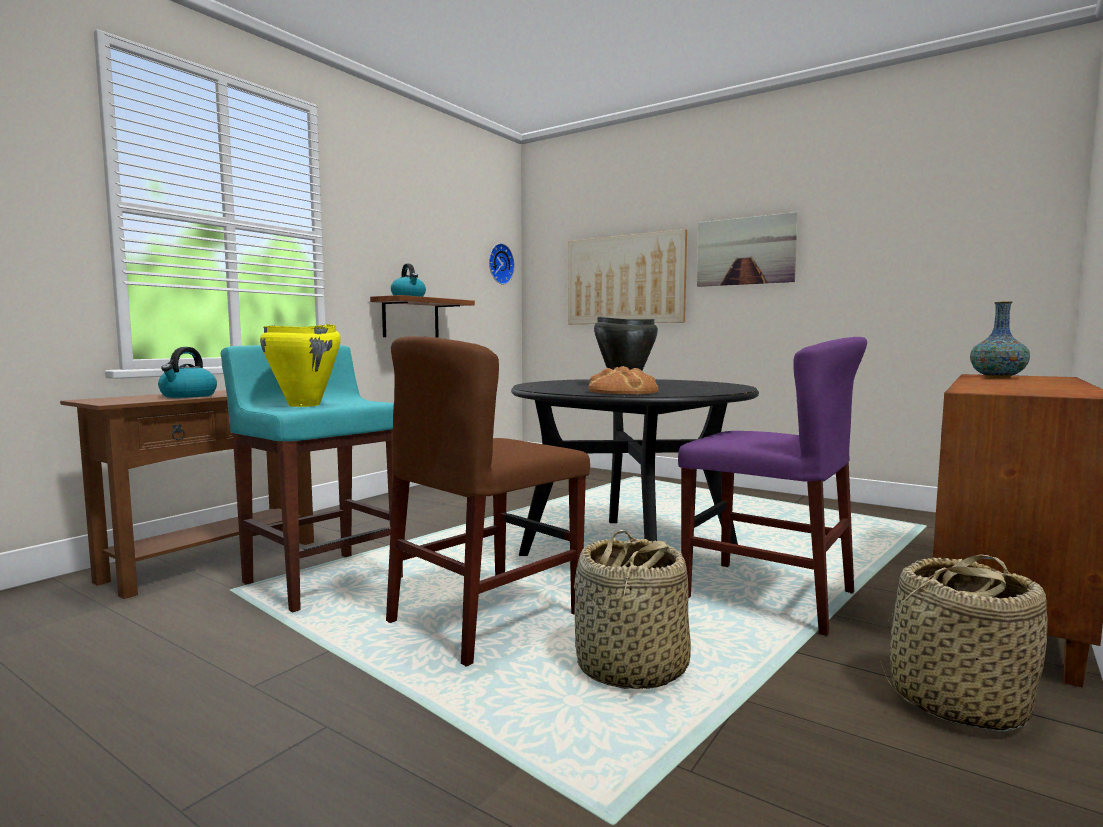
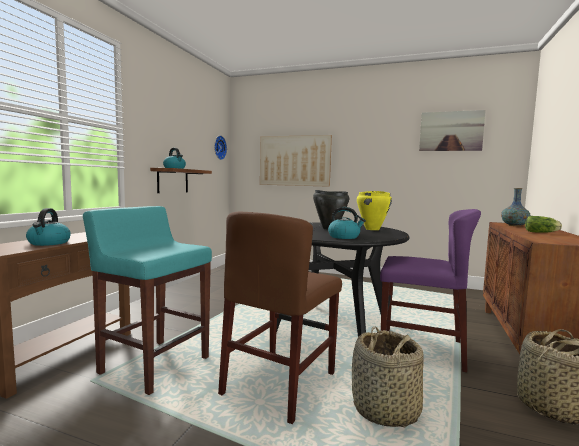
camera: 15 degrees left, 0 degrees up
(305, 405) = (150, 251): yellow cooking pot -> yellow cooking pot (372, 229)
(623, 391) = (344, 237): bread -> kettle
(745, 251) = (364, 149): picture -> picture (451, 131)
(1024, 383) = (542, 232): none -> lettuce

